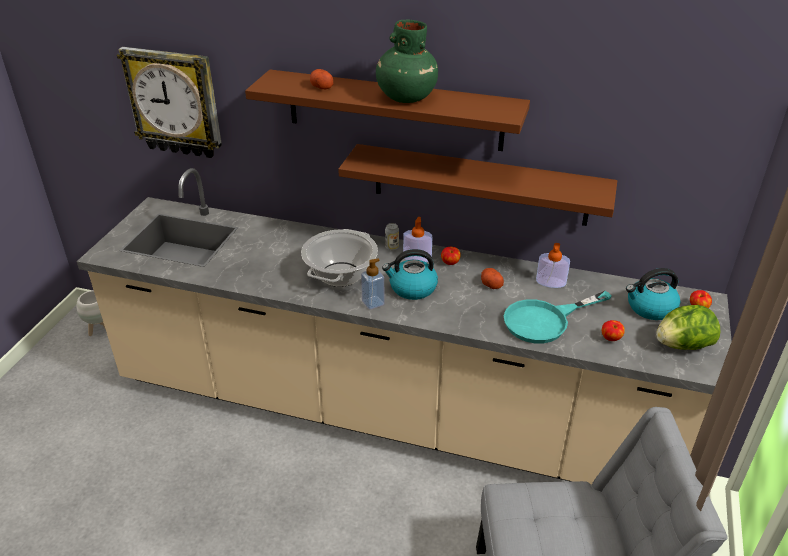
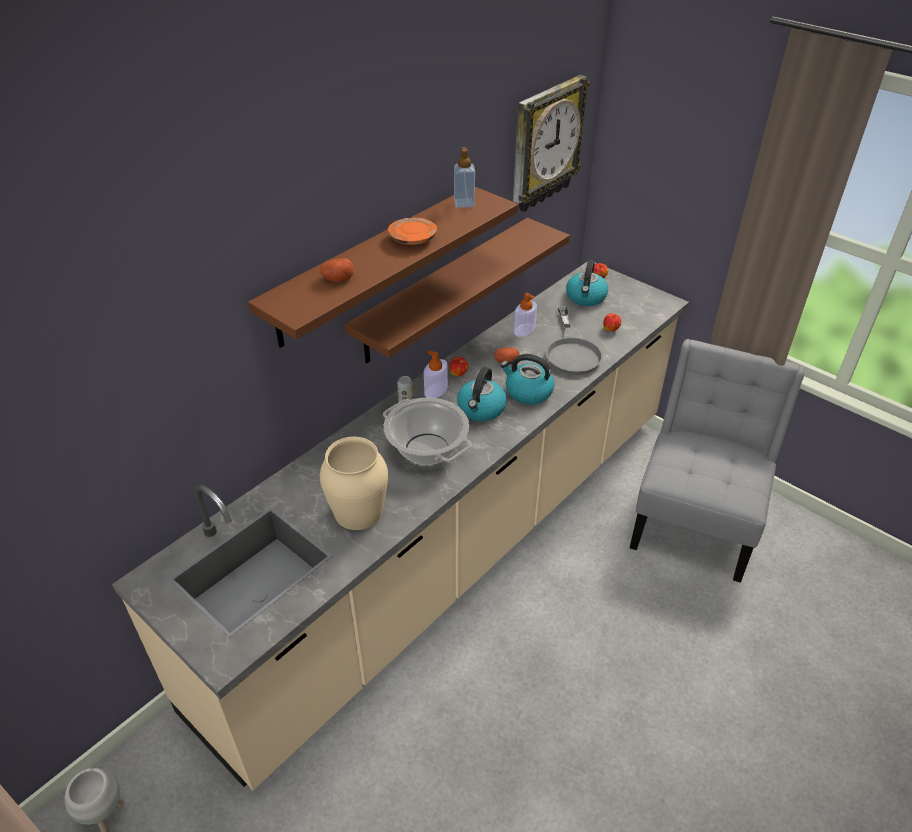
camera: 65 degrees left, 5 degrees up
(175, 102) = (128, 427): wall clock -> wall clock (545, 144)
(253, 264) = (359, 511): none -> beige vase
(373, 303) = (487, 441): soap dispenser -> soap dispenser (464, 203)
(405, 97) = (412, 239): green vase -> orange plate
(457, 308) = (528, 392): none -> kettle
(545, 320) = (572, 351): turquoise frying pan -> grey frying pan
(682, 345) = (635, 302): lettuce -> none

